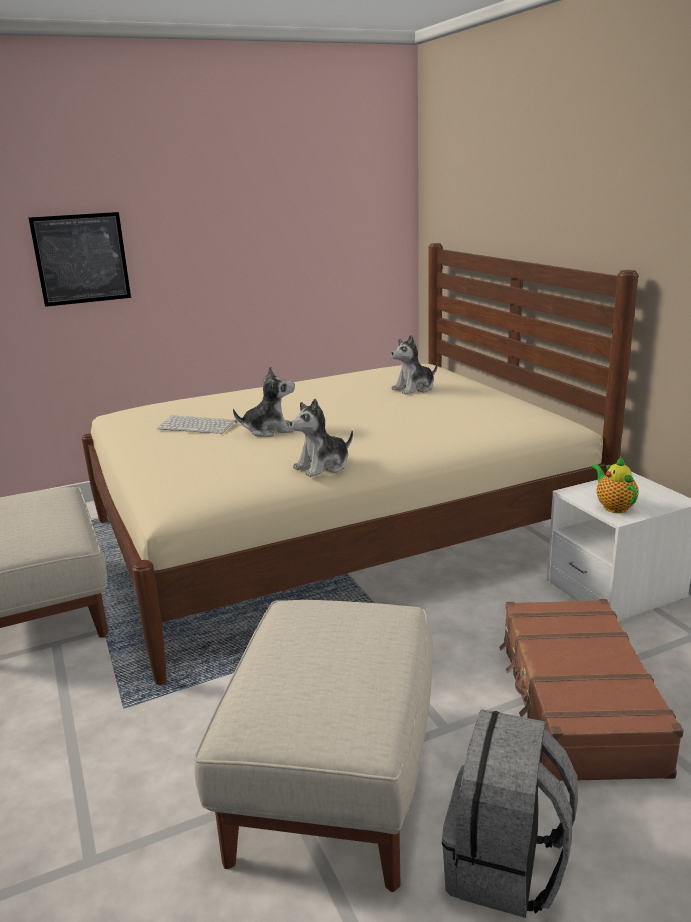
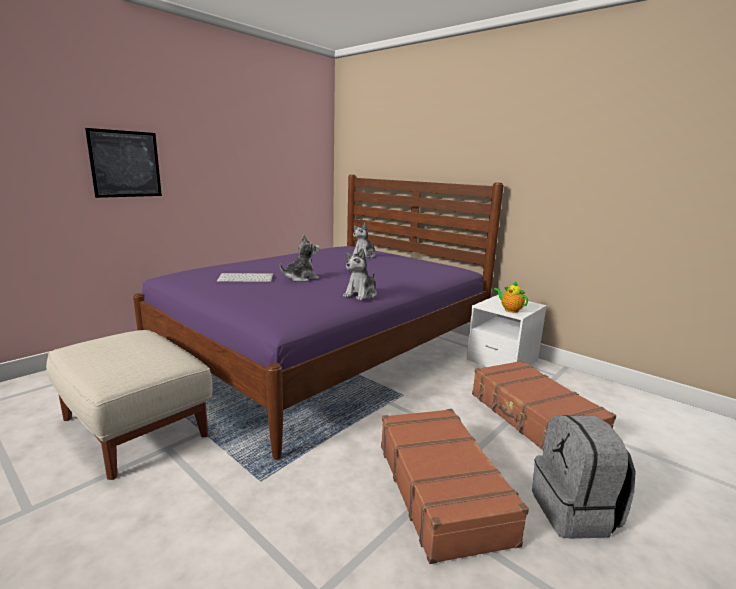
camera: 25 degrees left, 5 degrees down
(334, 537) = (326, 352): beige bed -> purple bed
(334, 778) = (442, 490): beige ottoman -> brown suitcase

